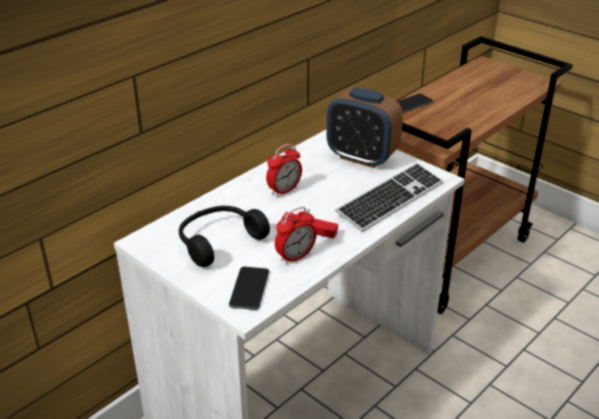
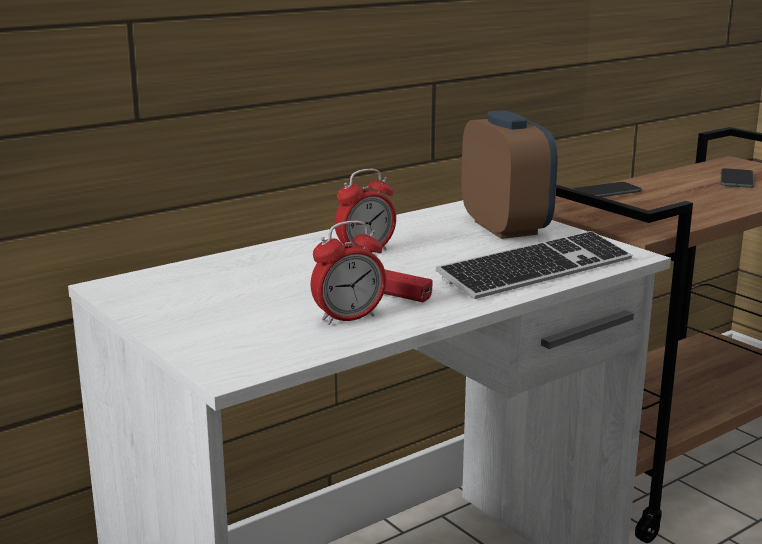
camera: 10 degrees right, 15 degrees down
(218, 241) = (232, 293): black headphones -> none
(249, 289) = (252, 346): phone -> phone (736, 179)
(362, 157) = (505, 228): alarm clock -> alarm clock turned 150 degrees counterclockwise

